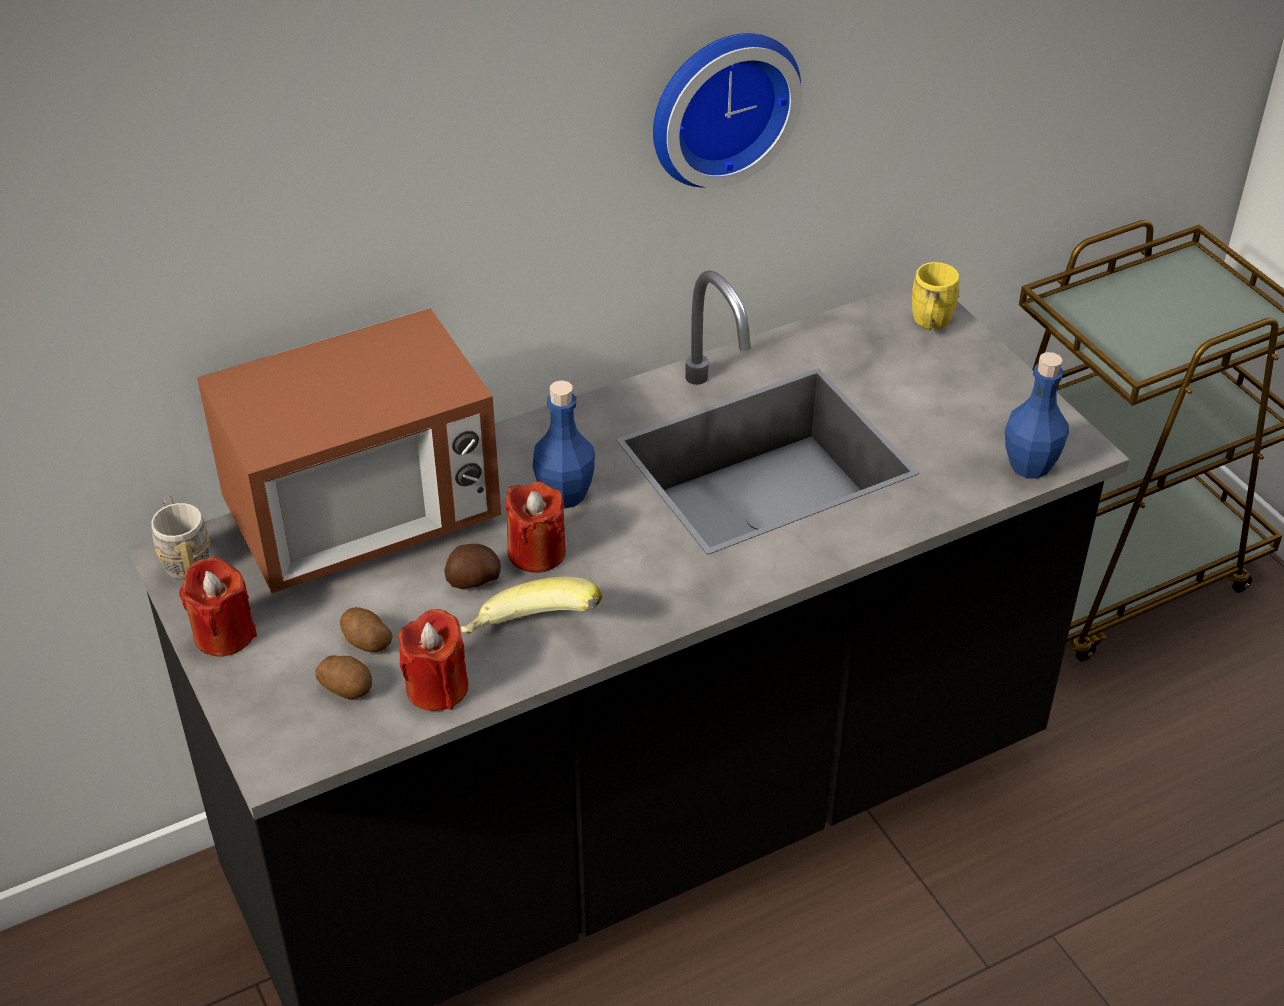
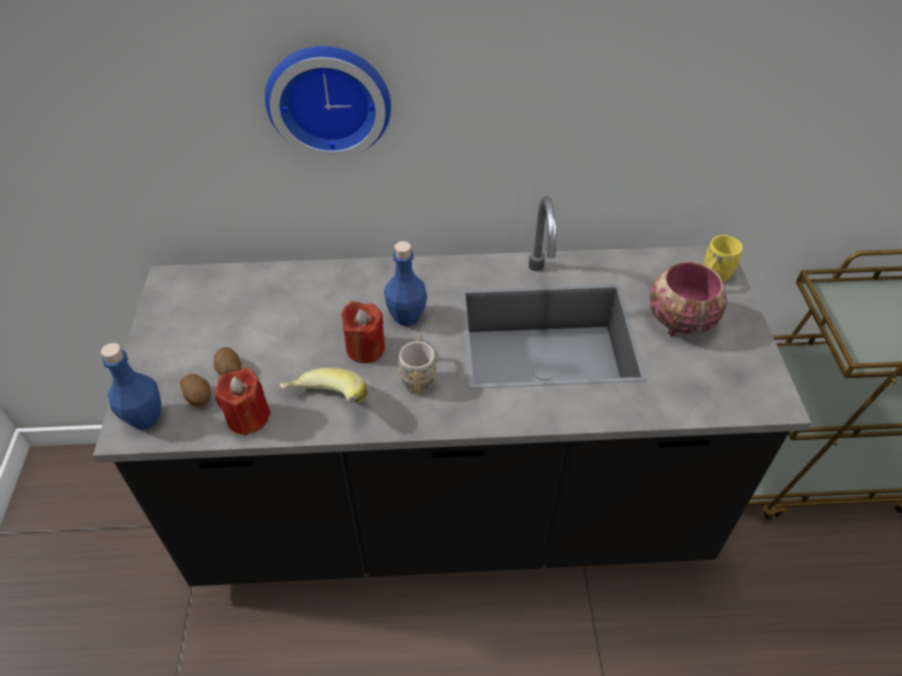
camera: 25 degrees right, 5 degrees up
(184, 557) = (173, 282): grey mug -> grey mug (418, 376)
(224, 634) = (159, 336): red candle -> none
(363, 518) = (282, 291): microwave -> none
(473, 581) = (316, 354): potato -> none
(719, 104) = (584, 79): wall clock -> wall clock (329, 98)
(917, 390) = (678, 320): none -> bowl
(1029, 466) = (731, 402): blue bottle -> blue bottle (145, 418)

